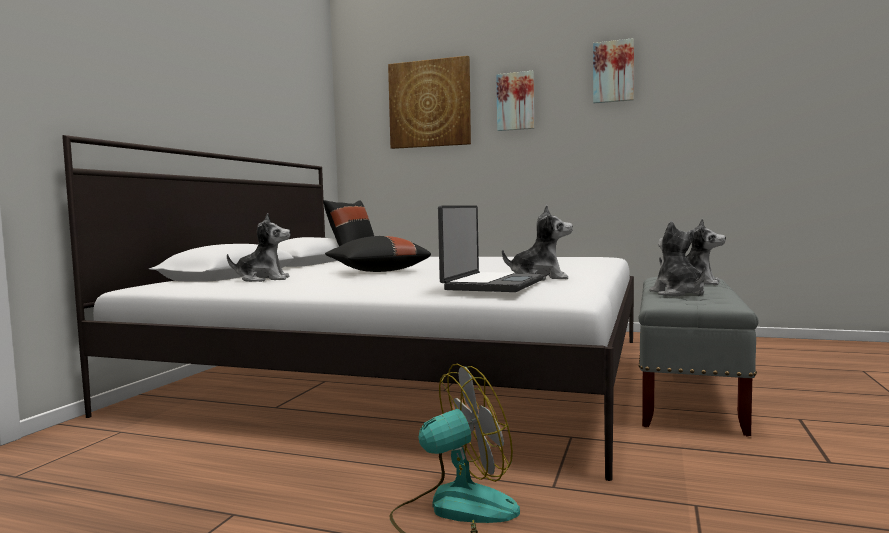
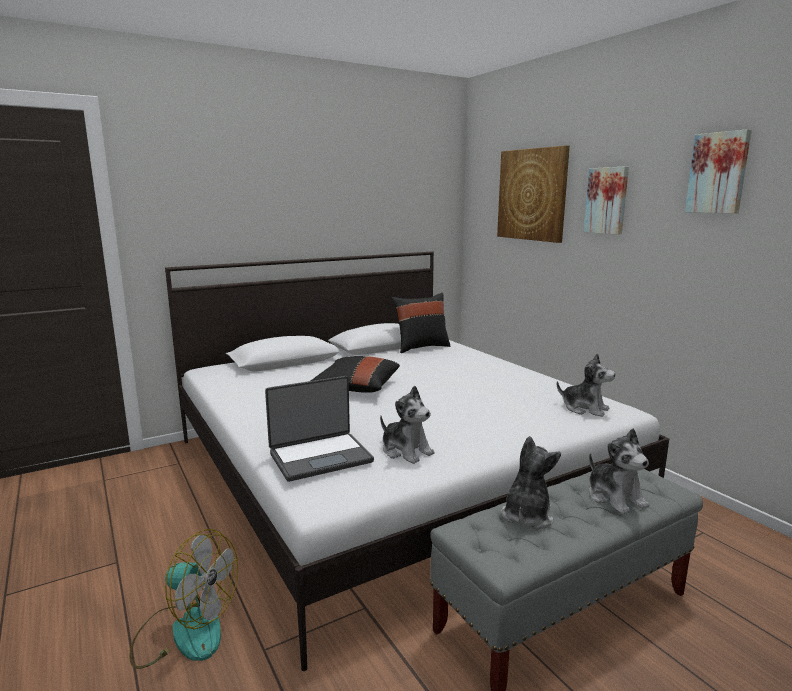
camera: 40 degrees right, 10 degrees up
(263, 279) = (274, 379): plush toy -> plush toy (584, 408)

